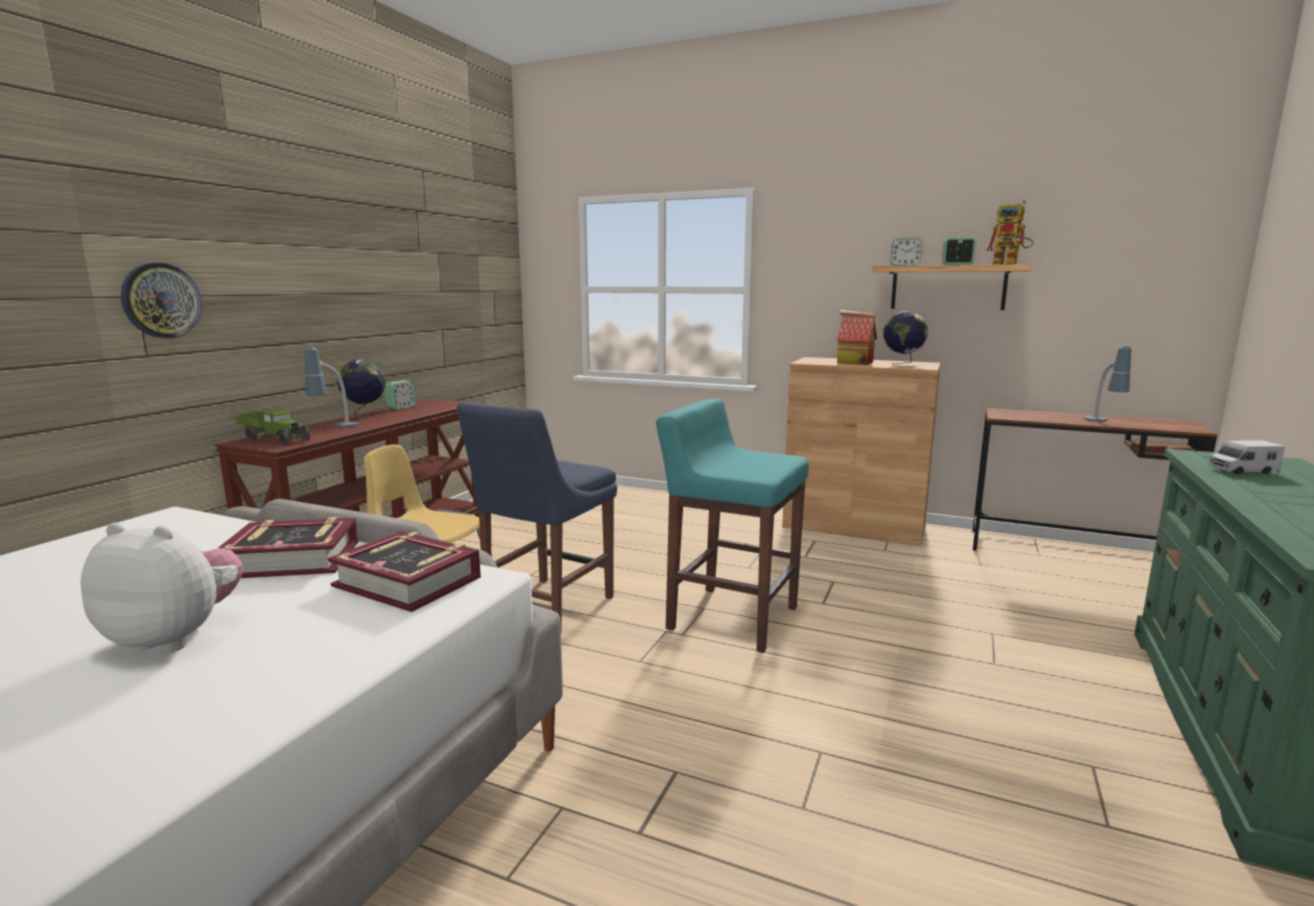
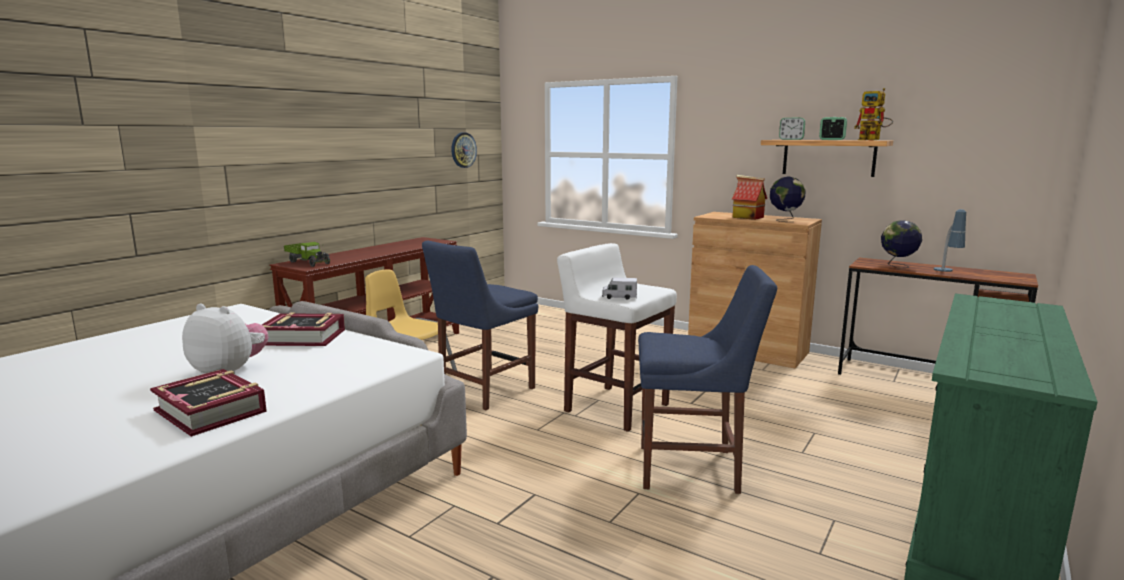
camera: 10 degrees right, 0 degrees up
(161, 300) = (239, 168): wall clock -> wall clock (463, 150)
(334, 428) = (349, 256): table lamp -> none
(365, 415) = (372, 248): globe -> globe (897, 266)
(401, 407) = (400, 243): alarm clock -> none
(408, 582) = (366, 353): book -> book (211, 411)
(730, 618) = (615, 407): turquoise stool -> white stool
(875, 704) = (694, 469): none -> blue chair
(1242, 471) = (992, 311): toy truck -> toy truck (619, 297)

